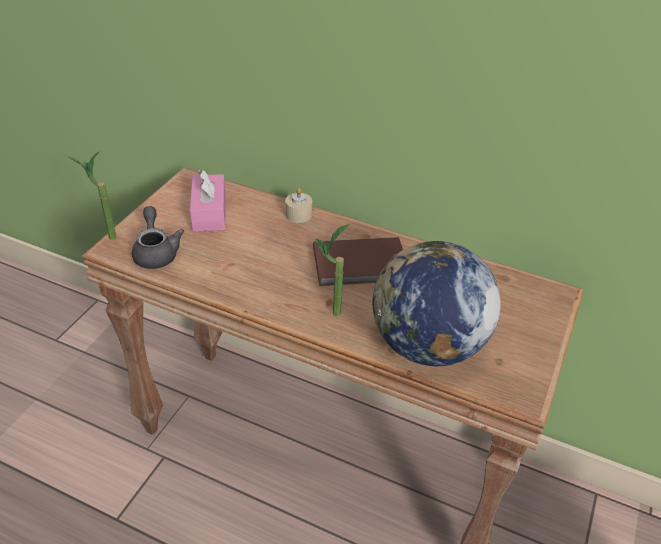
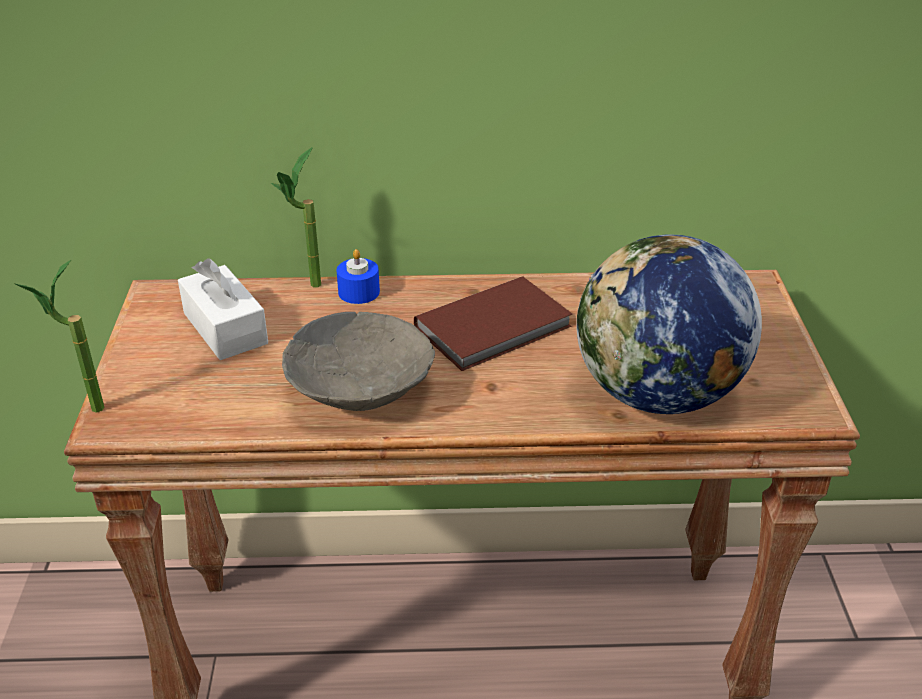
camera: 25 degrees left, 5 degrees down
(156, 252) = (186, 406): grey teapot -> none
(209, 212) = (225, 328): pink tissue box -> white tissue box
(252, 279) = (362, 393): none -> grey bowl
(298, 214) = (359, 292): beige candle -> blue candle
(328, 315) = (504, 402): potted plant -> potted plant (307, 289)

